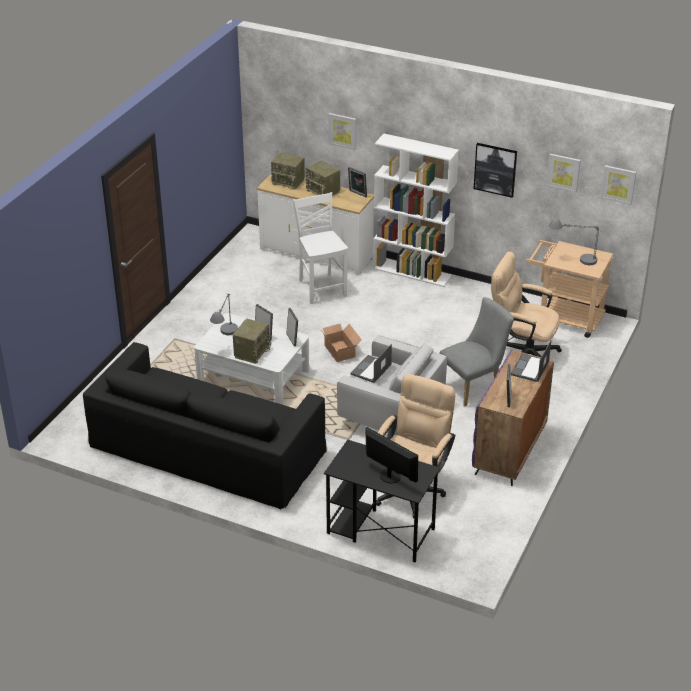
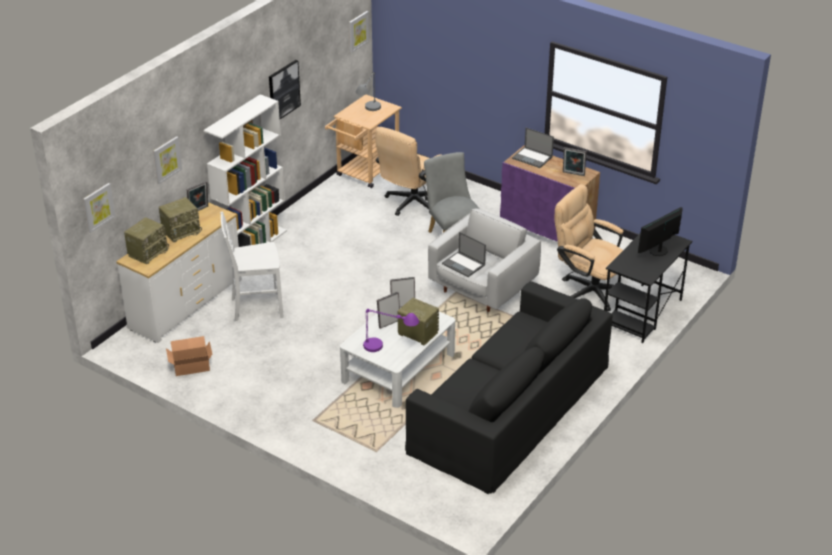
camera: 80 degrees left, 0 degrees up
(225, 339) = (389, 349): grey table lamp -> purple table lamp
(340, 350) = (372, 306): cardboard box -> cardboard box (190, 365)
(563, 172) = (326, 51): picture -> picture (98, 207)

